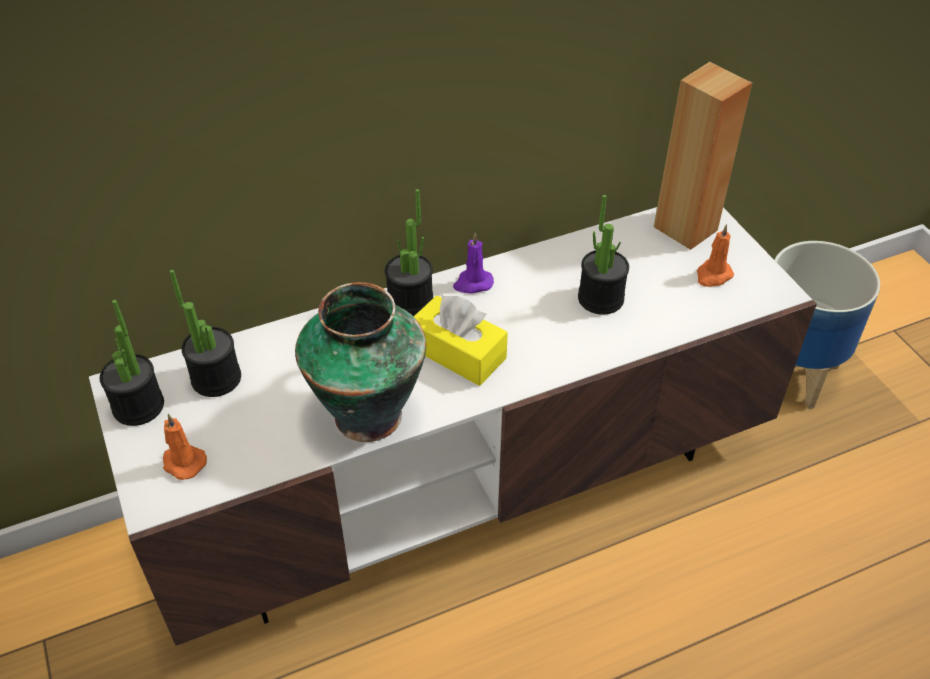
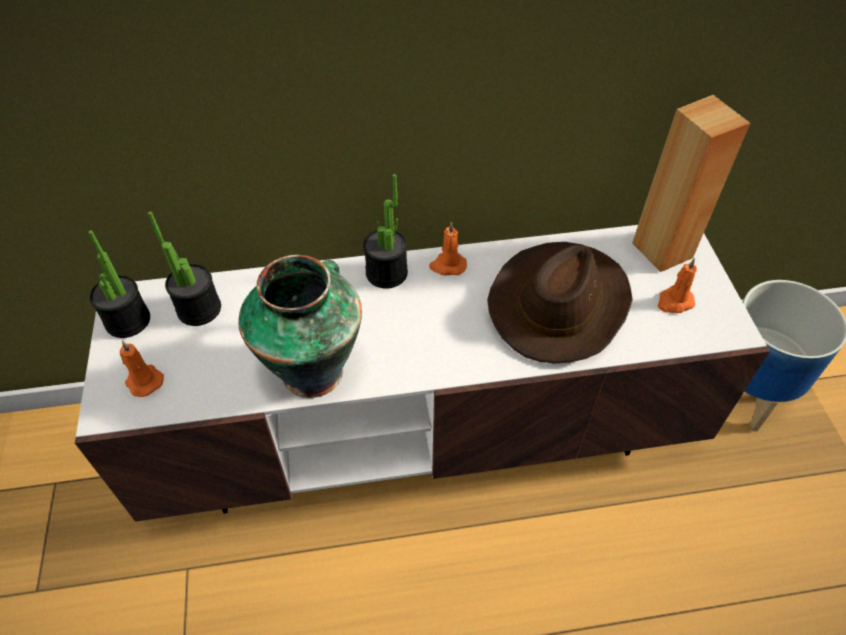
camera: 15 degrees right, 5 degrees up
(457, 353) = (411, 329): yellow tissue box -> none
(472, 283) = (447, 266): purple candle -> orange candle
(600, 298) = (559, 303): potted plant -> brown hat

